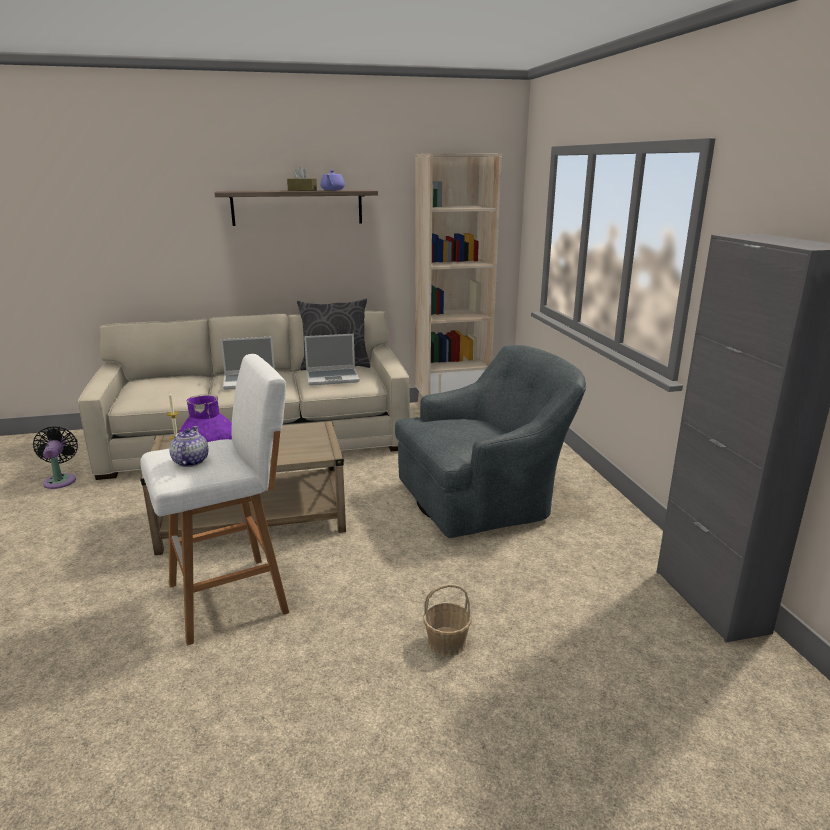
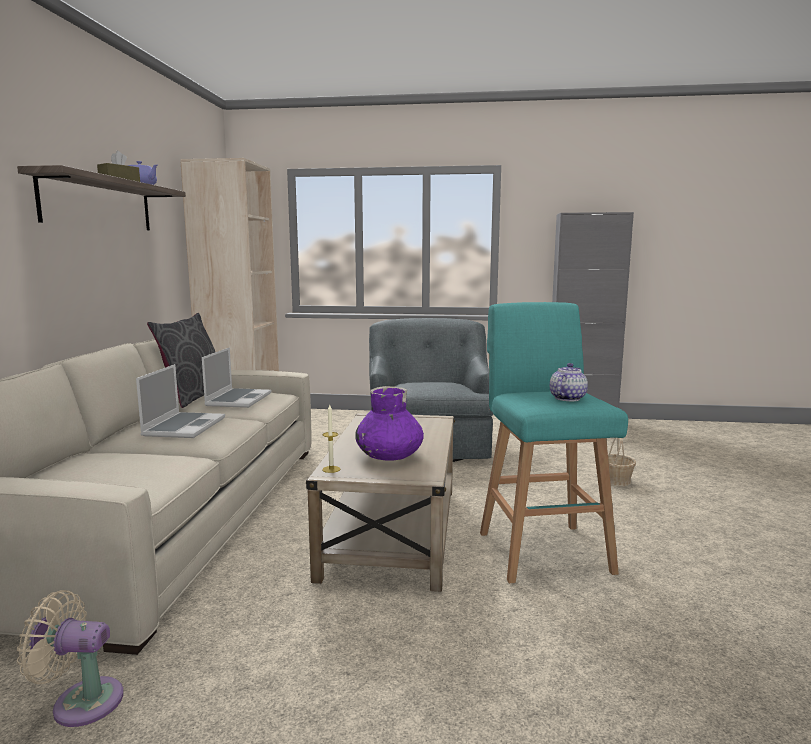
camera: 70 degrees left, 10 degrees down
(60, 480) = (81, 701): black fan -> beige fan
(190, 461) = (567, 398): teapot -> teapot turned 105 degrees clockwise
(232, 597) = (542, 549): white stool -> turquoise stool

